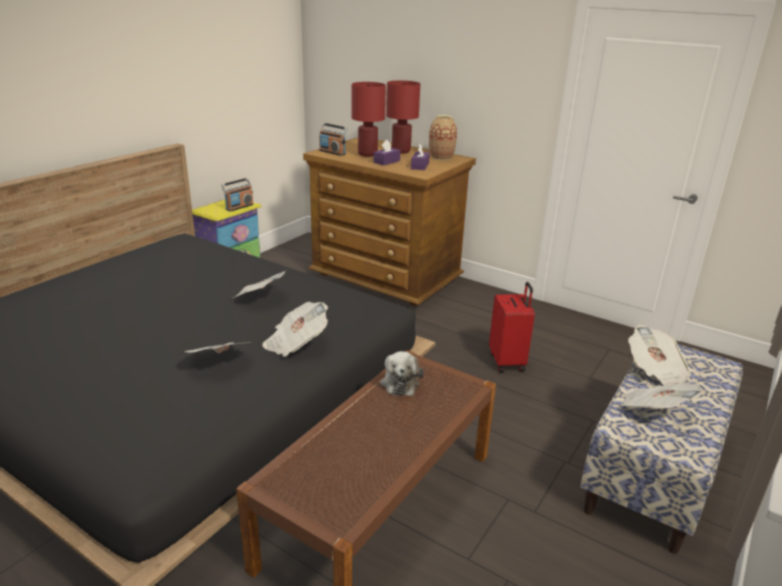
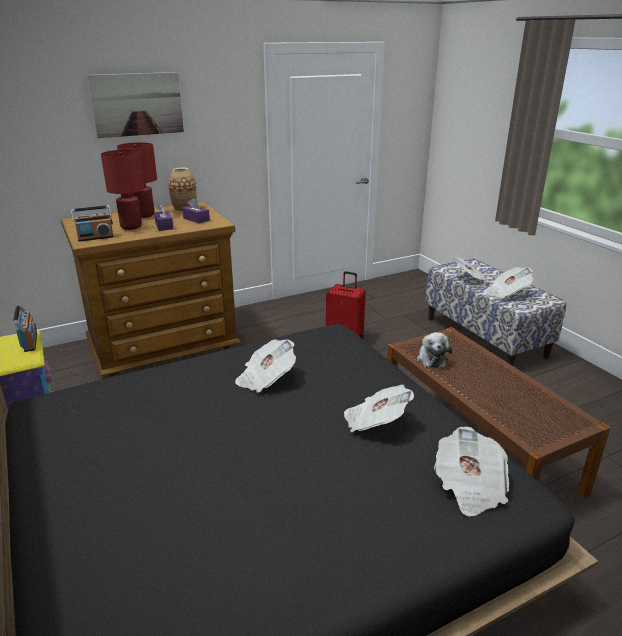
camera: 60 degrees left, 0 degrees up
(296, 343) = (367, 379): newspaper -> newspaper (469, 487)
(400, 382) = (431, 358): plush toy -> plush toy turned 60 degrees clockwise
(435, 47) = (137, 104): none -> picture

